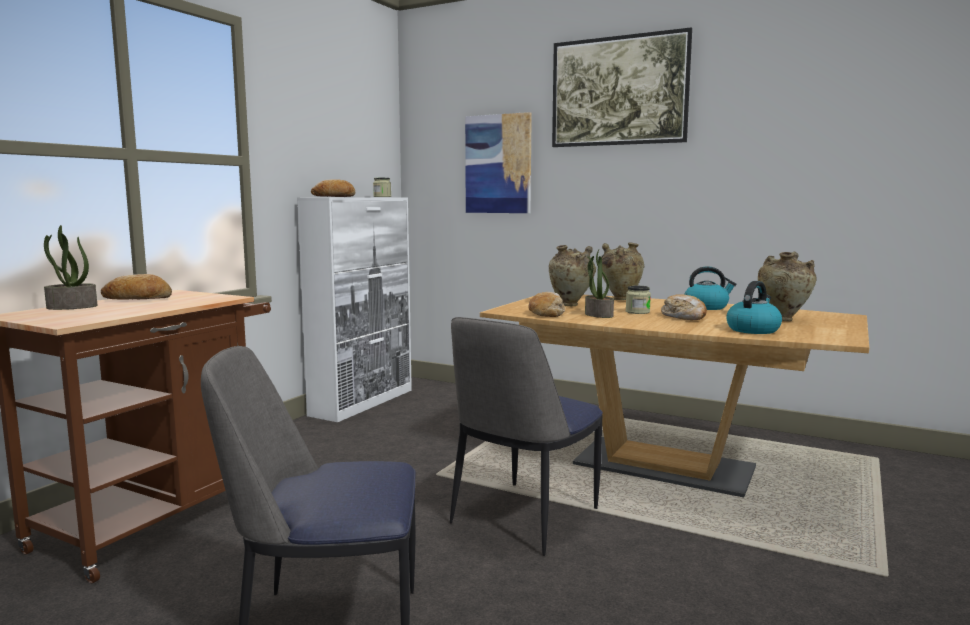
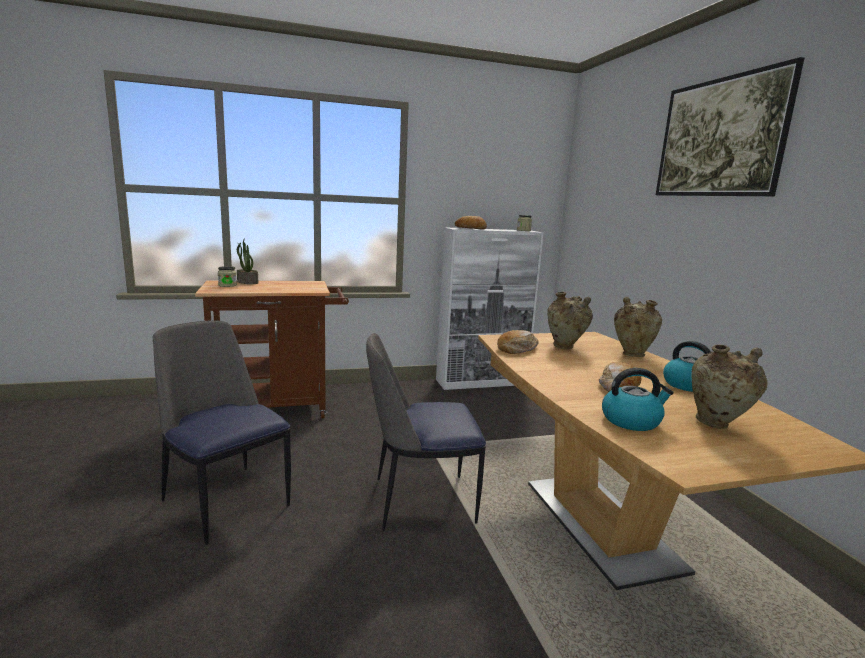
camera: 45 degrees right, 5 degrees up
(138, 299) = (284, 283): bread -> none
(498, 164) = (618, 208): picture -> none
(598, 315) = (550, 362): potted plant -> none
(637, 312) = (595, 369): jar -> jar (227, 285)

